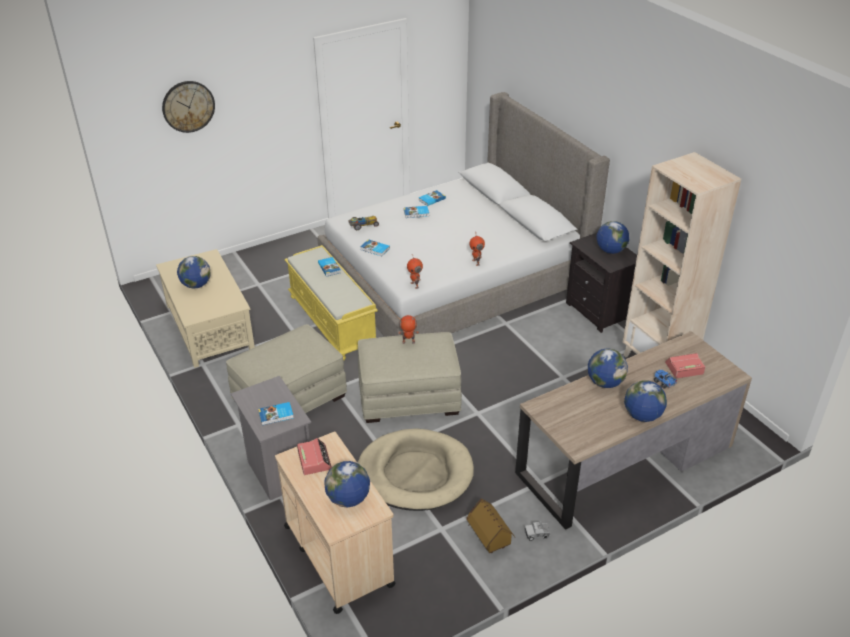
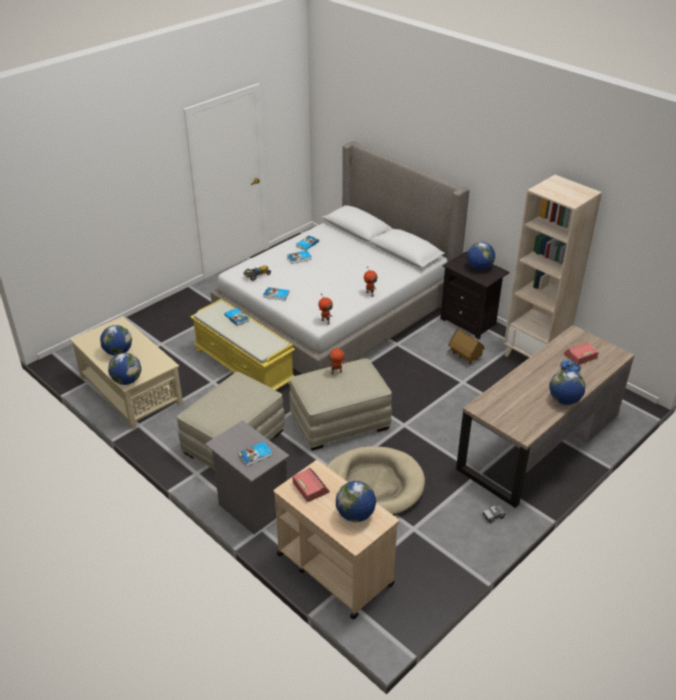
camera: 15 degrees left, 0 degrees up
(188, 106) = (80, 185): wall clock -> none
(489, 539) = (456, 528): toy house -> toy house (464, 357)
(605, 383) = (523, 378): globe -> globe (127, 381)

